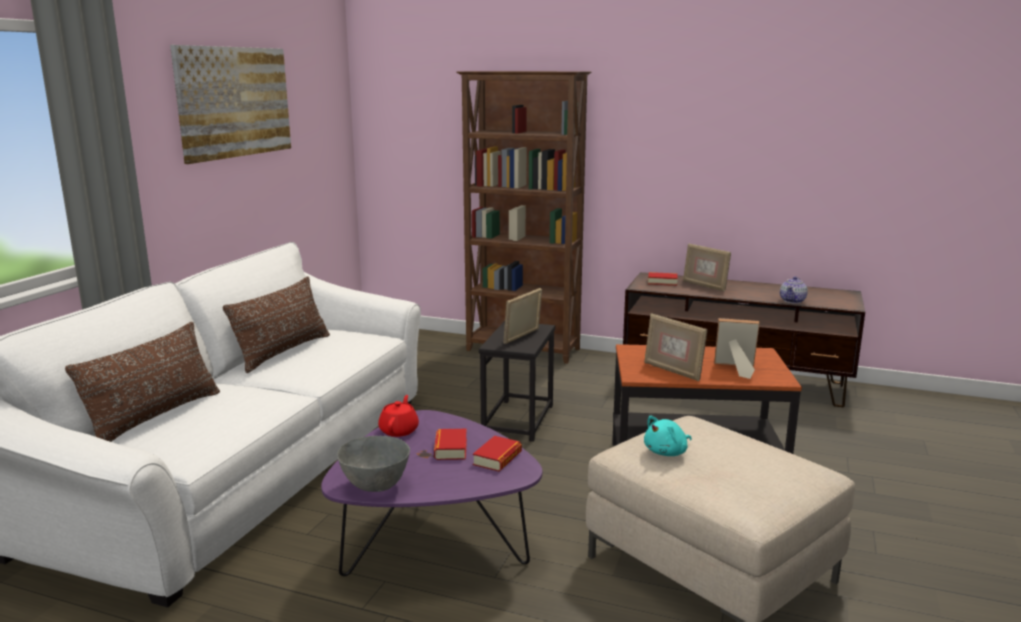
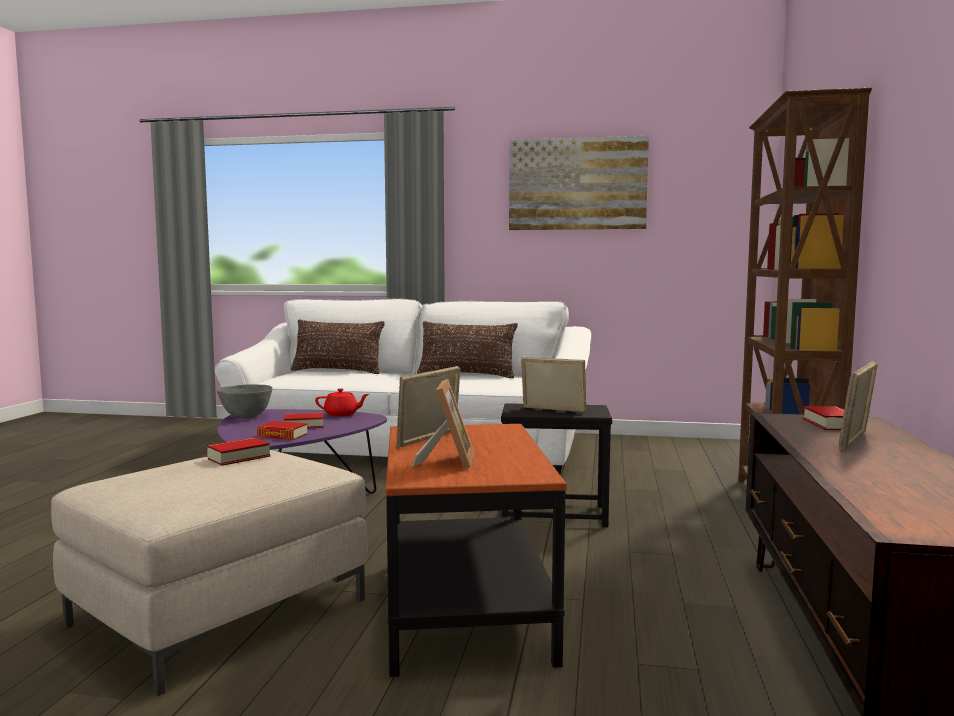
camera: 80 degrees right, 10 degrees down
(667, 452) = (238, 457): turquoise plush toy -> book
(793, 301) = (858, 487): teapot -> none

